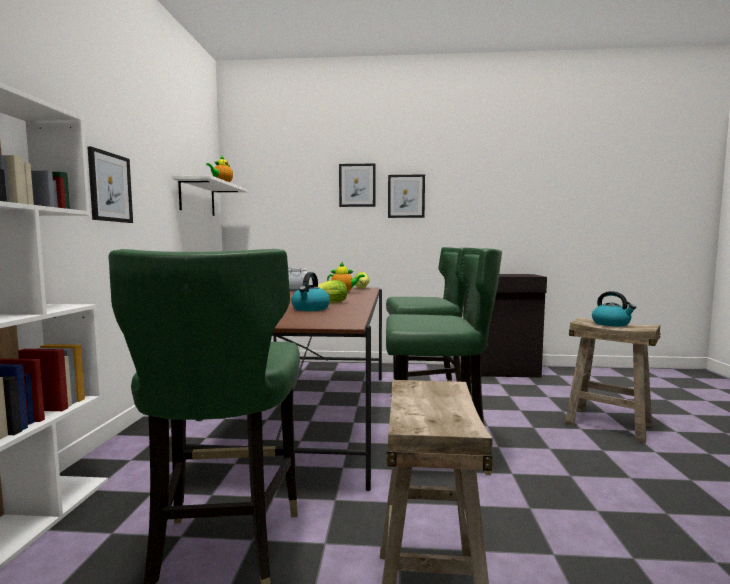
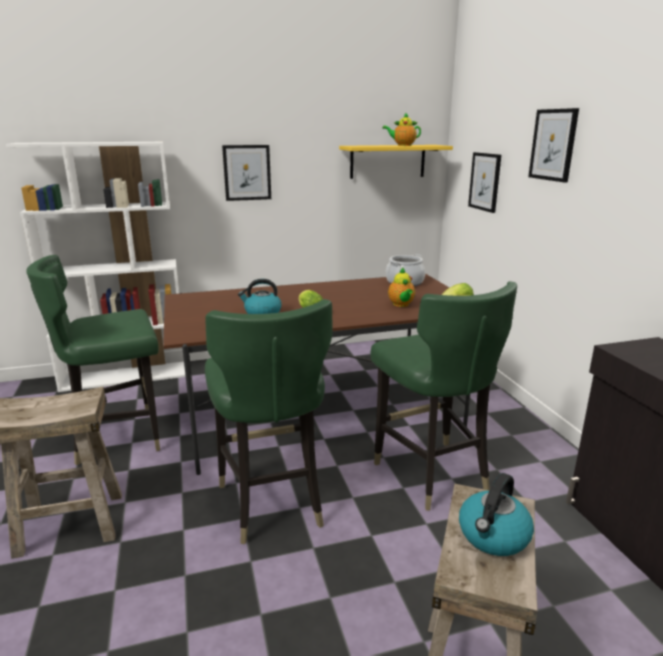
camera: 70 degrees right, 15 degrees up
(197, 198) = (387, 161): white shelf -> yellow shelf
(406, 196) = (608, 169): picture -> picture (485, 181)

